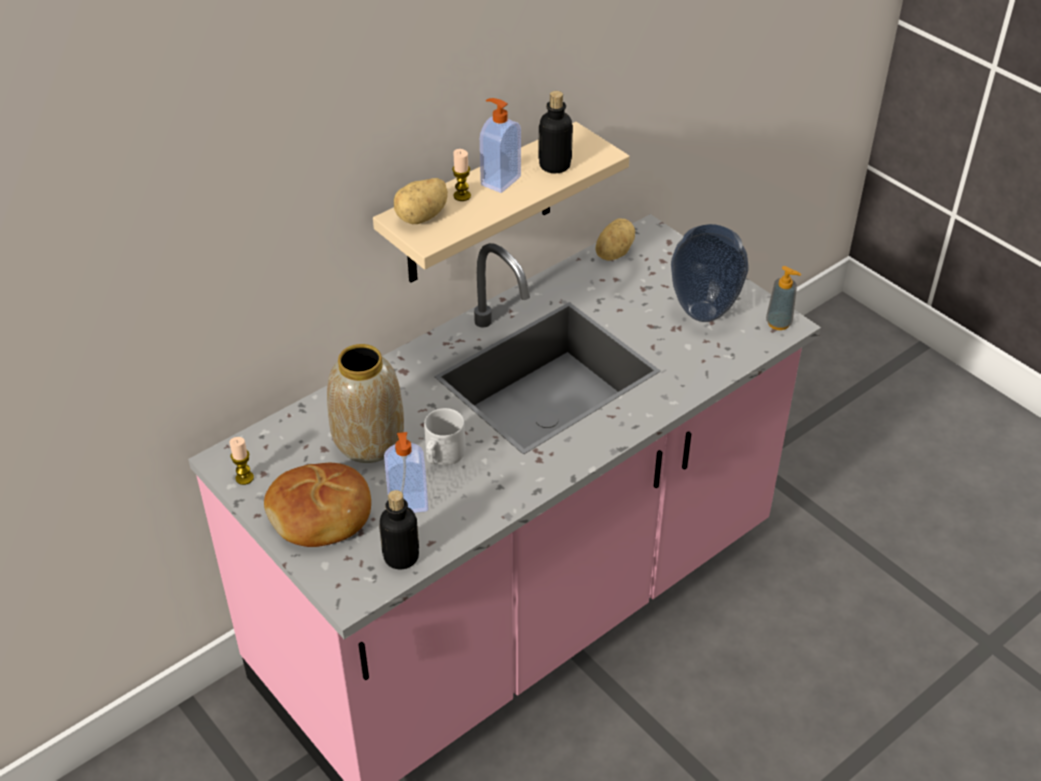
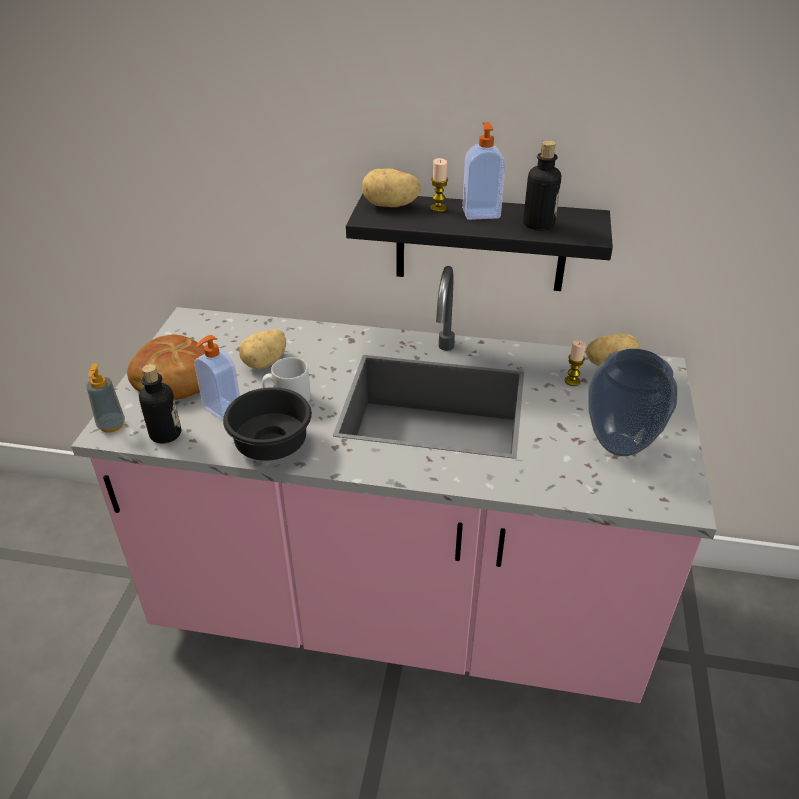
camera: 50 degrees right, 5 degrees down
(244, 478) = (179, 334): candle -> candle (572, 381)
(370, 442) = (265, 362): vase -> potato
(479, 206) = (480, 242): beige shelf -> black shelf
(493, 498) = (268, 445): none -> black bowl
(778, 323) = (677, 497): soap dispenser -> soap dispenser (111, 425)

